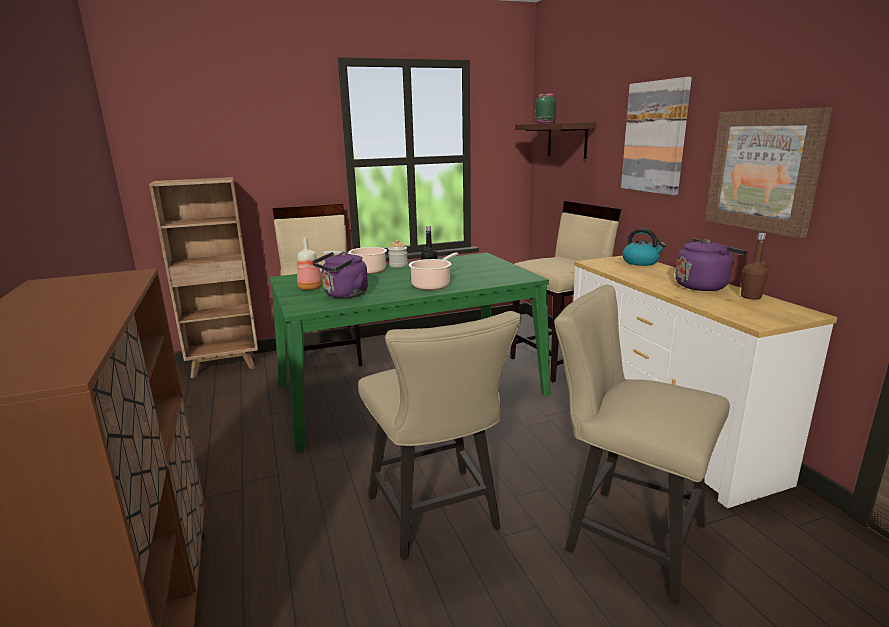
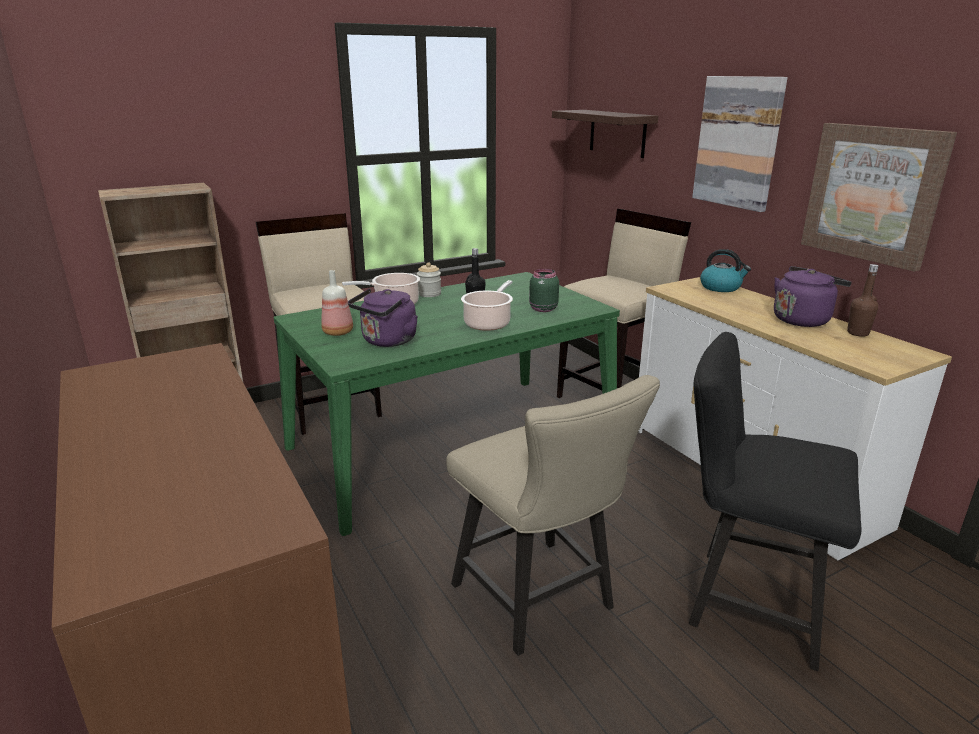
camera: 10 degrees left, 5 degrees up
(544, 123) = (590, 112): green jar -> green jar (542, 309)
(624, 535) = (744, 600): beige chair -> black chair

